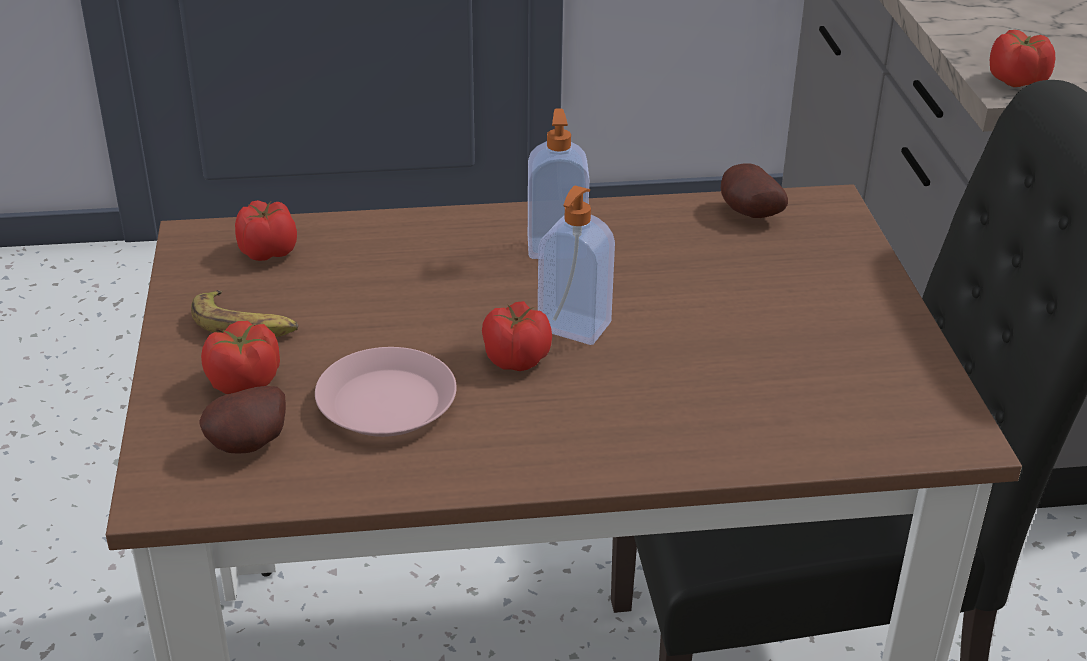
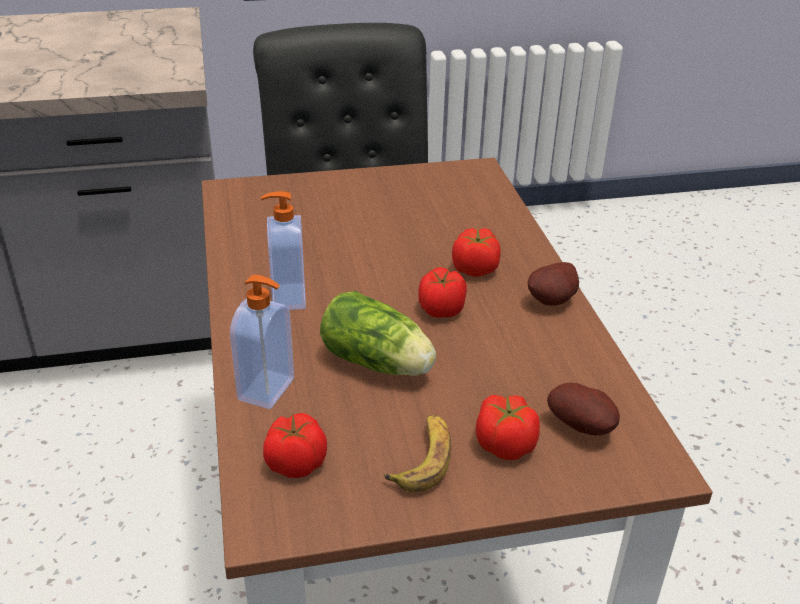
camera: 95 degrees left, 0 degrees up
(386, 402) = (509, 365): pink plate -> none
(412, 306) = (379, 364): none -> lettuce
(573, 328) = (398, 287): soap dispenser -> soap dispenser (268, 390)
(747, 214) = (242, 218): potato -> potato (553, 302)
(1017, 81) = (169, 78): tomato -> tomato (475, 269)

